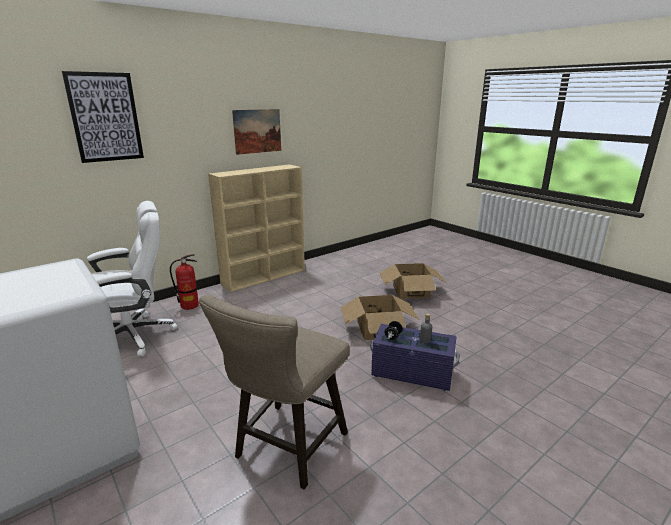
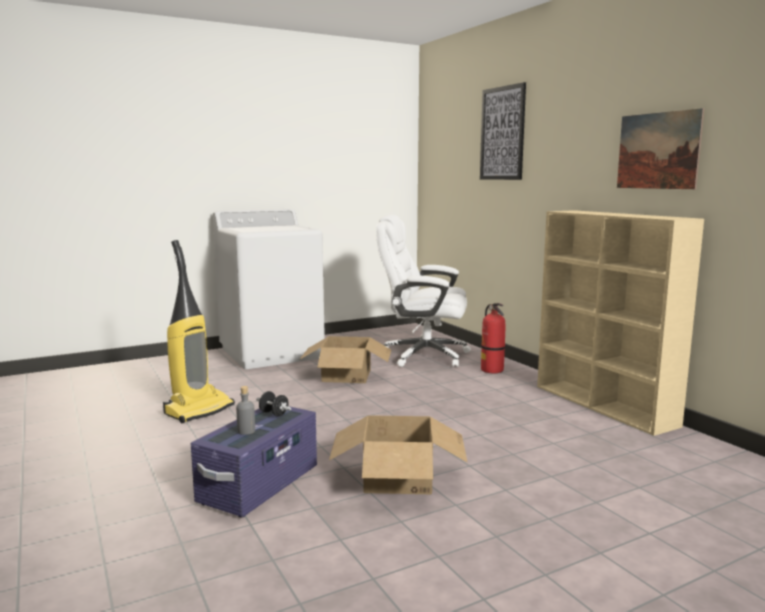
camera: 100 degrees right, 10 degrees down
(133, 336) = (423, 355): white office chair -> white office chair turned 120 degrees clockwise
(286, 449) = (199, 410): beige stool -> vacuum cleaner
(410, 291) = (572, 541): cardboard box -> cardboard box (346, 375)

